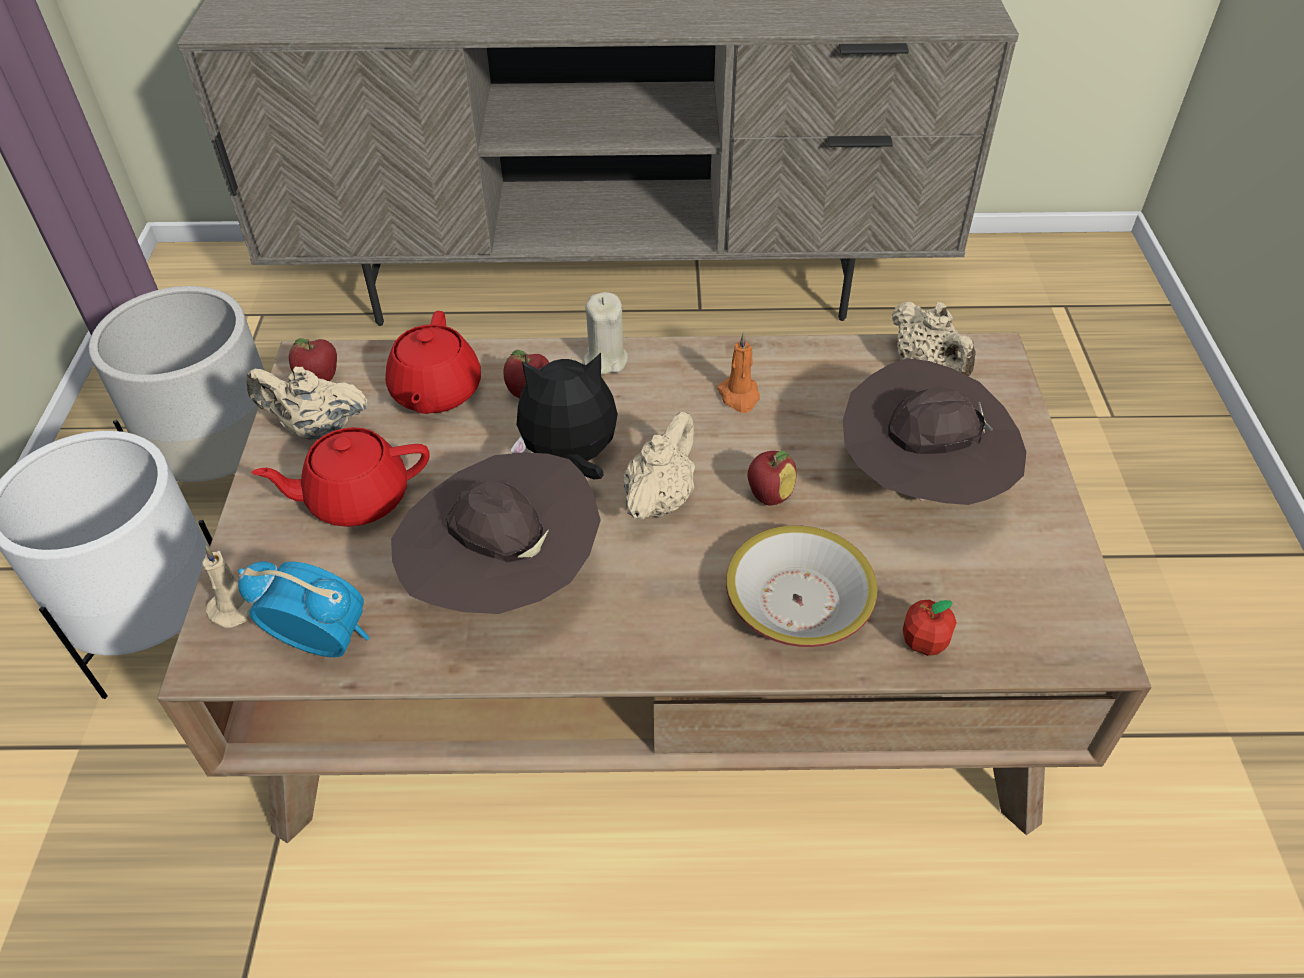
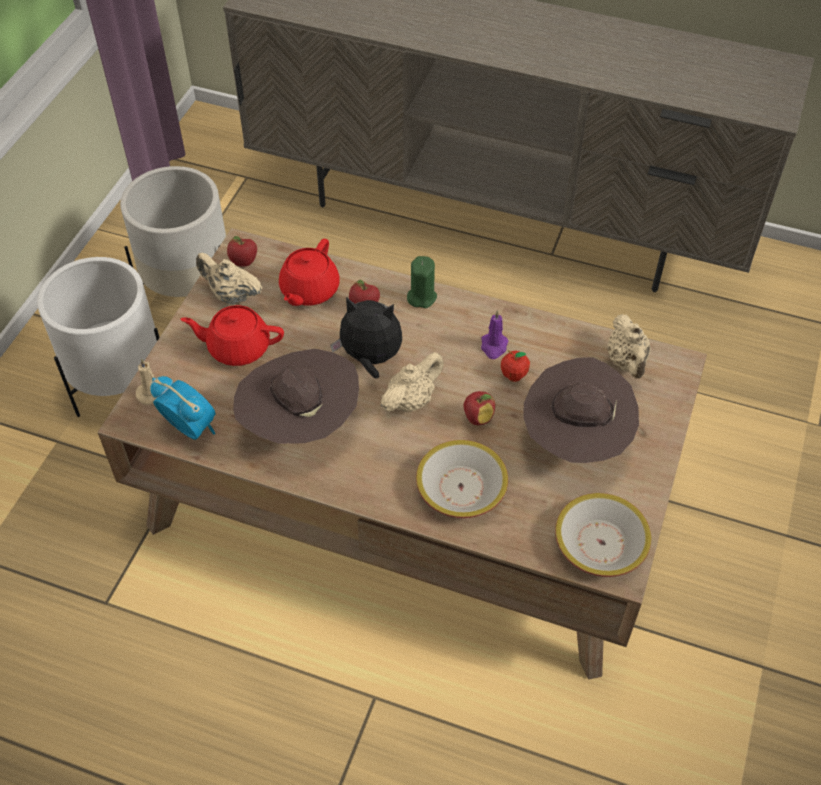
camera: 20 degrees right, 5 degrees up
(605, 360) = (421, 297): beige candle -> green candle
(739, 396) = (494, 347): orange candle -> purple candle
(923, 643) = (521, 535): apple -> apple (514, 375)
(1042, 617) = (601, 543): none -> bowl

